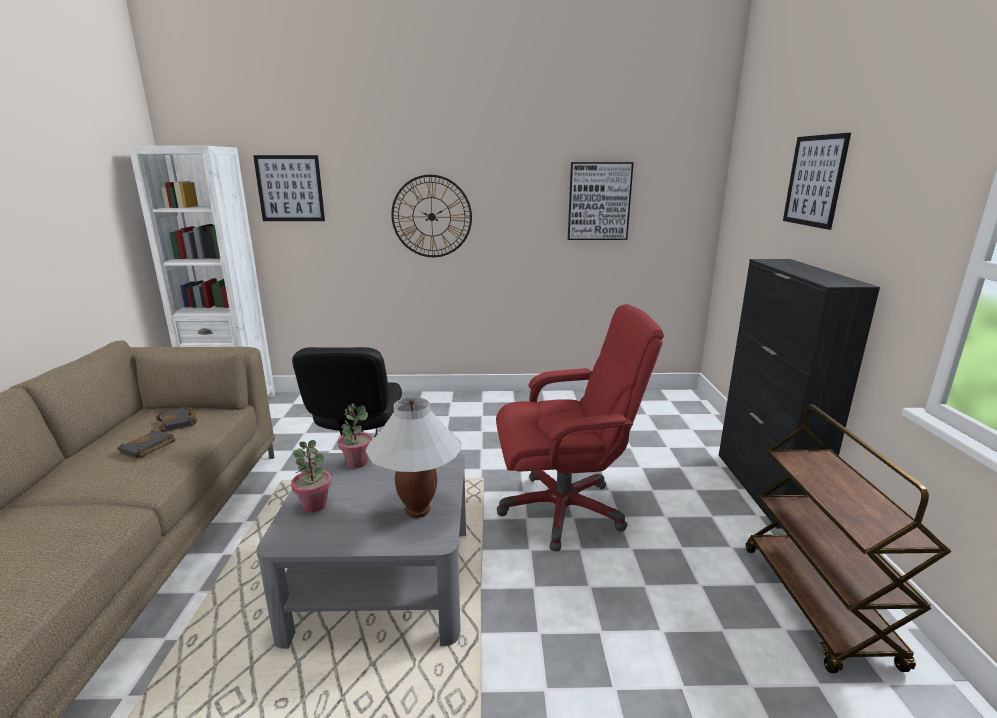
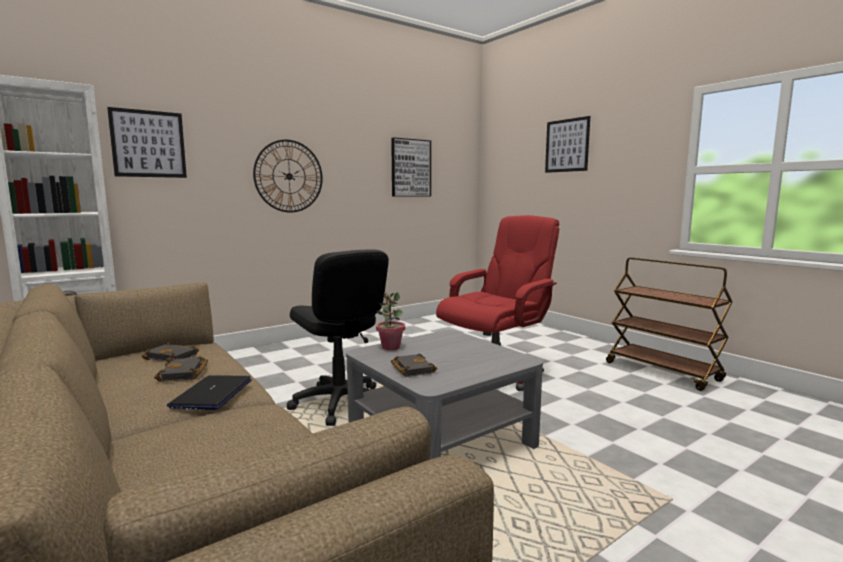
camera: 35 degrees left, 10 degrees down
(118, 482) = (212, 394): none -> laptop
(315, 505) = (411, 369): potted plant -> black book
(417, 510) = (485, 354): white table lamp -> none
(764, 488) = (577, 338): black cabinet -> none

